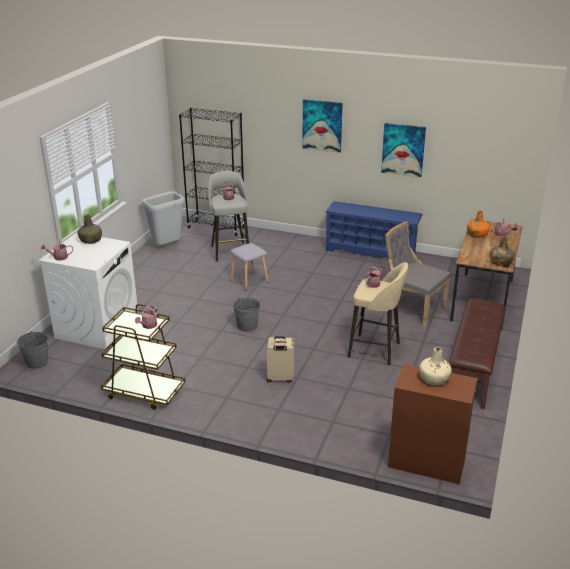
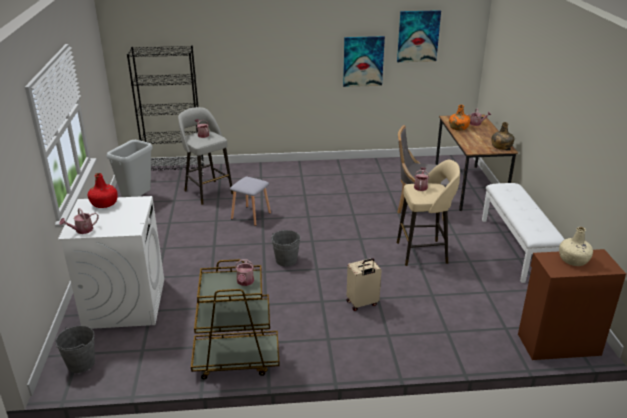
camera: 25 degrees left, 0 degrees up
(91, 240) = (104, 203): green bottle -> red bottle
(322, 125) = (280, 48): picture -> picture (418, 36)
(371, 251) = (341, 165): blue shoe rack -> none
(474, 369) = (517, 248): brown bench -> white bench

